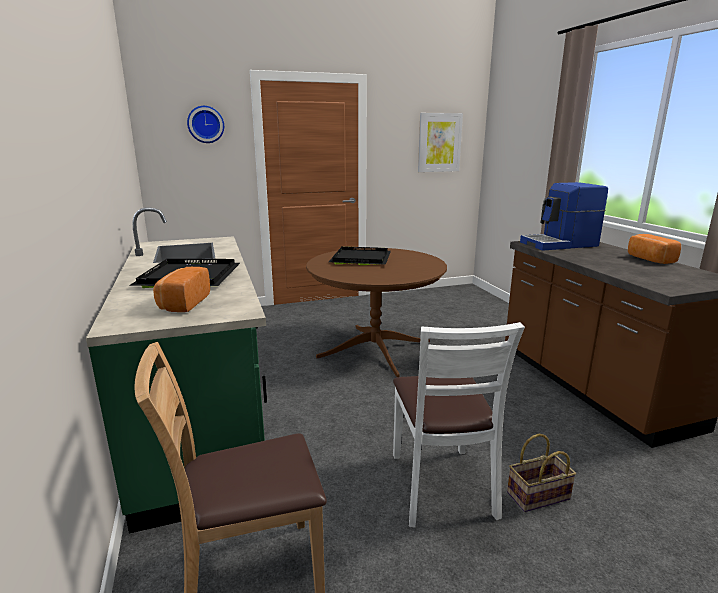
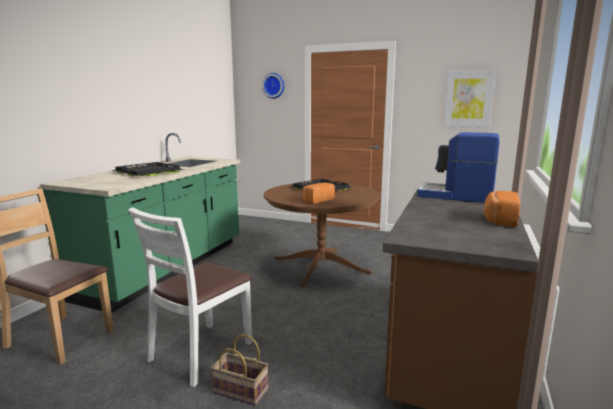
camera: 40 degrees right, 5 degrees down
(183, 303) = (105, 180): bread -> bread (317, 200)

